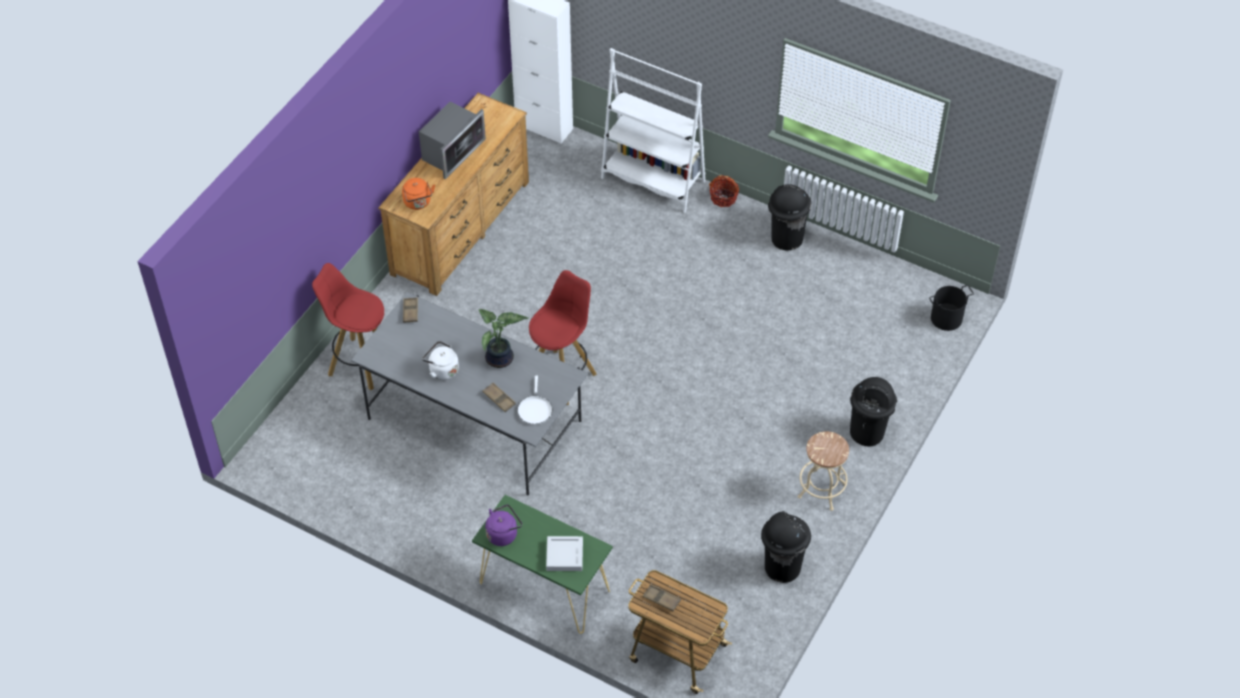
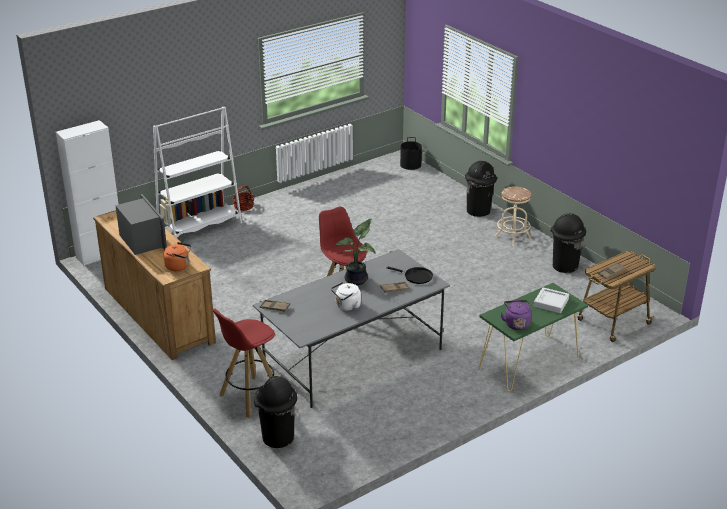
camera: 65 degrees left, 20 degrees down
(535, 409) = (416, 277): white frying pan -> black frying pan
(786, 238) = (300, 195): black trash can -> black trash can (277, 438)

